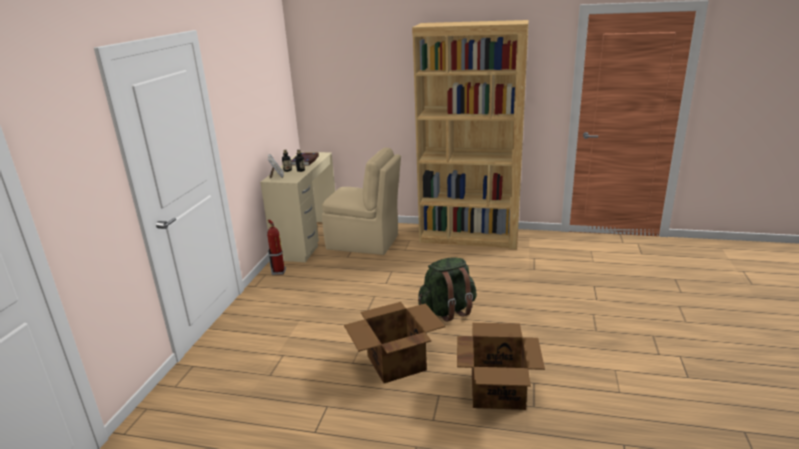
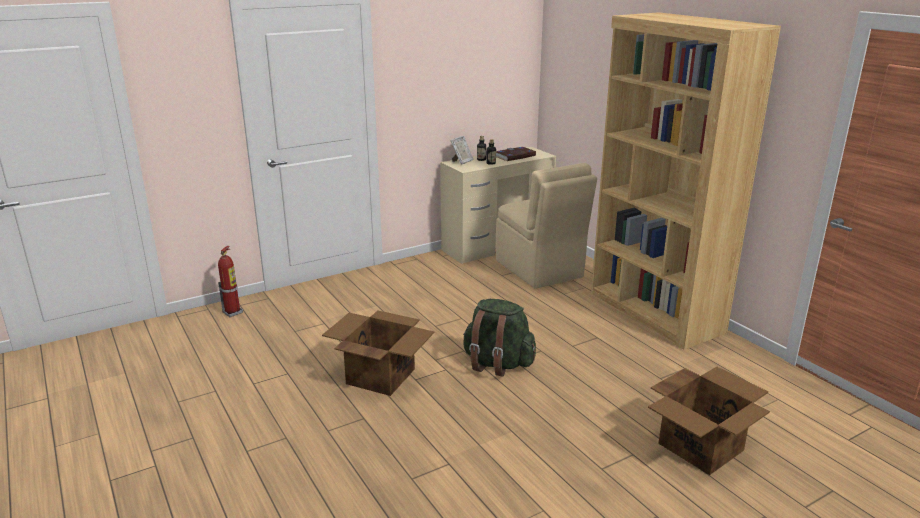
camera: 45 degrees right, 0 degrees up
(279, 271) = (429, 261): fire extinguisher -> fire extinguisher (233, 312)
(497, 390) = (409, 447): cardboard box -> cardboard box (701, 446)

